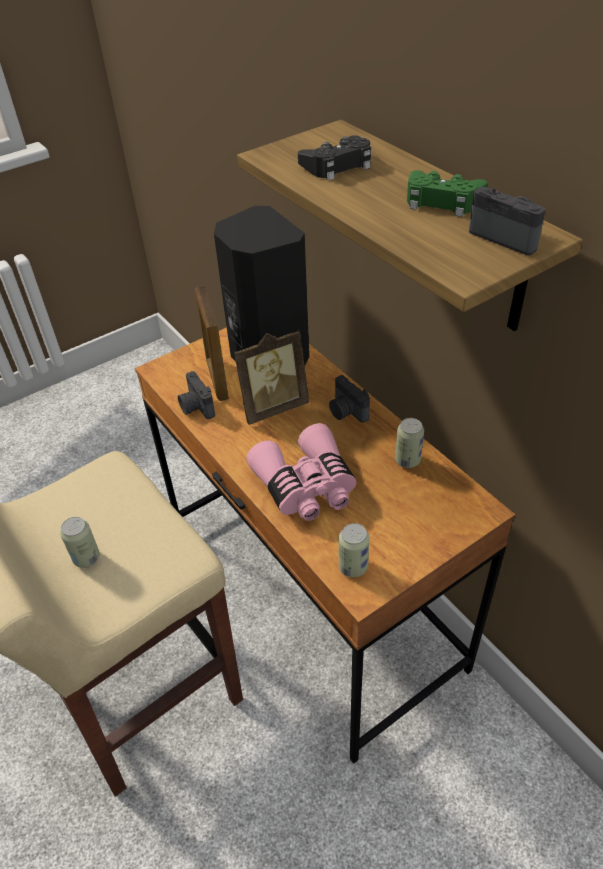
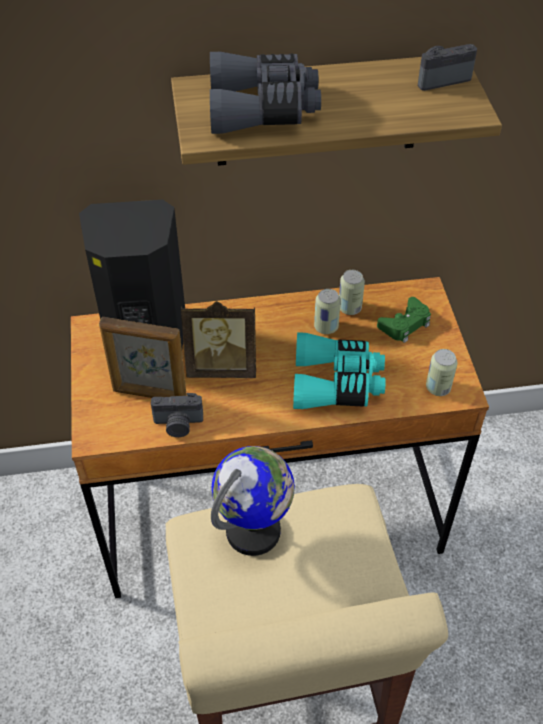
camera: 65 degrees left, 5 degrees up
(86, 558) = (306, 584): can -> can (326, 327)
(126, 503) = (254, 531): none -> globe
(272, 407) = (222, 367): picture frame -> picture frame turned 90 degrees clockwise
(306, 486) = (337, 382): pink binoculars -> turquoise binoculars
(338, 165) = (263, 108): black game controller -> grey binoculars
(346, 412) = (266, 320): camera -> none
(442, 201) = (368, 84): green game controller -> green game controller (405, 324)

